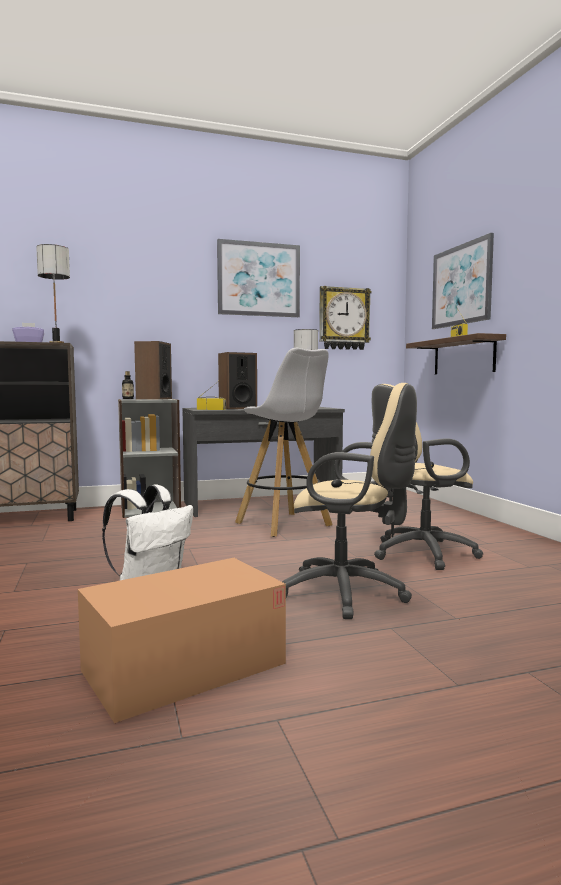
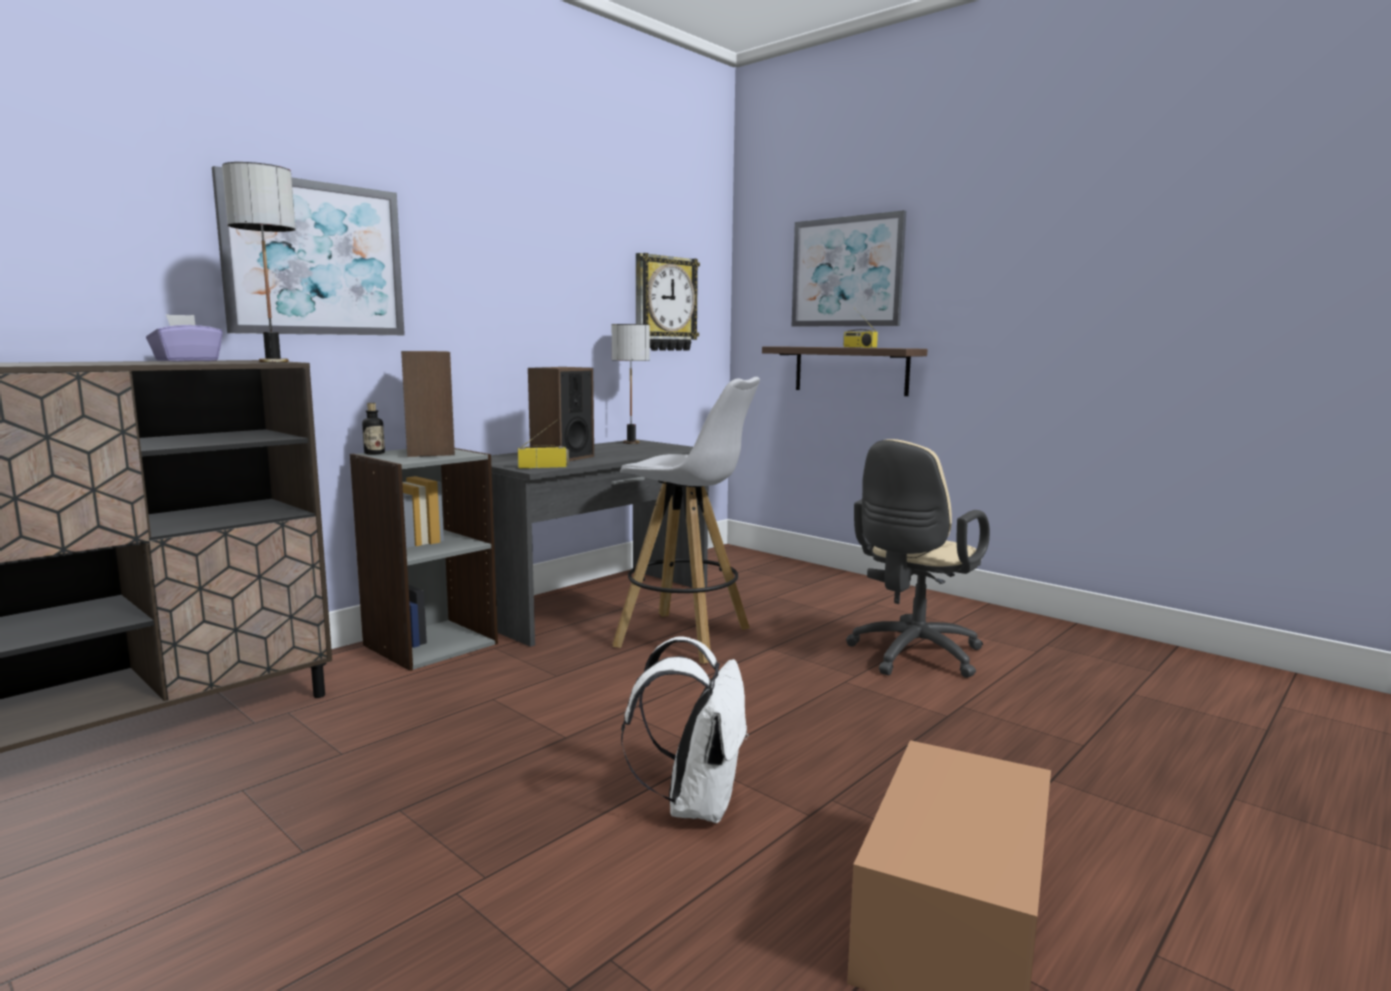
camera: 30 degrees left, 5 degrees up
(259, 279) = (557, 238): picture -> picture (315, 259)
(349, 594) = (940, 740): beige office chair -> none

